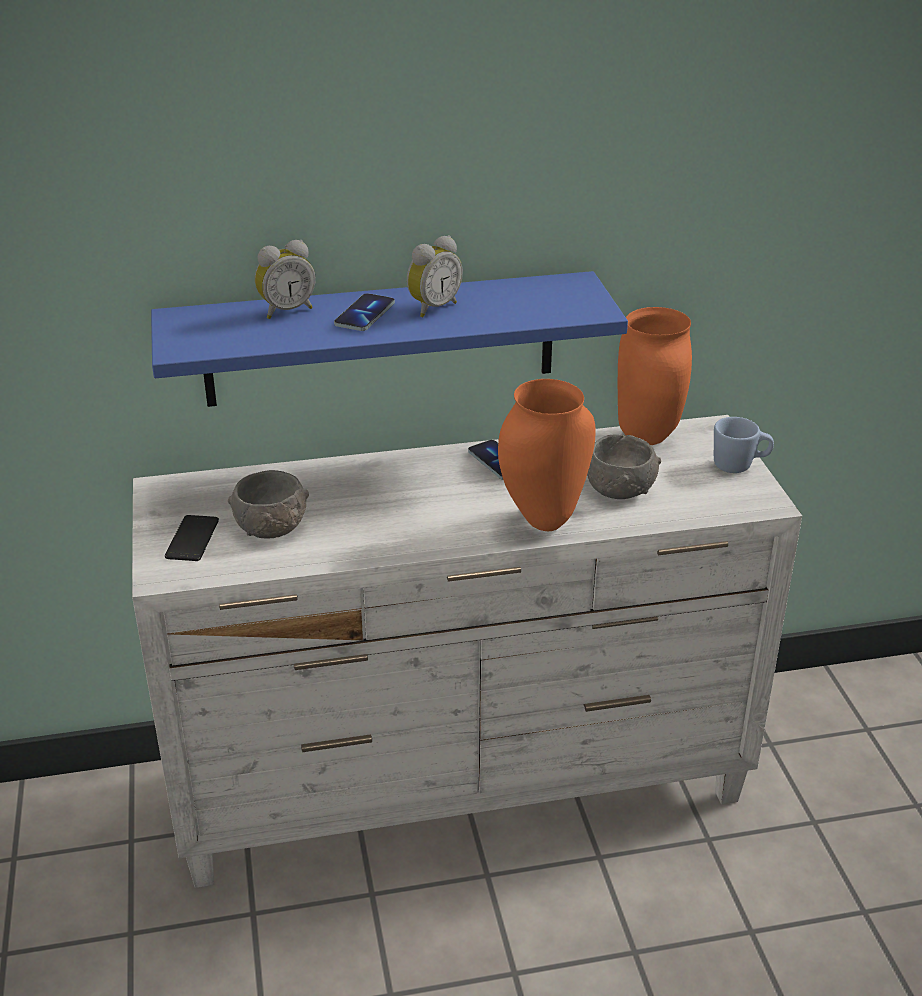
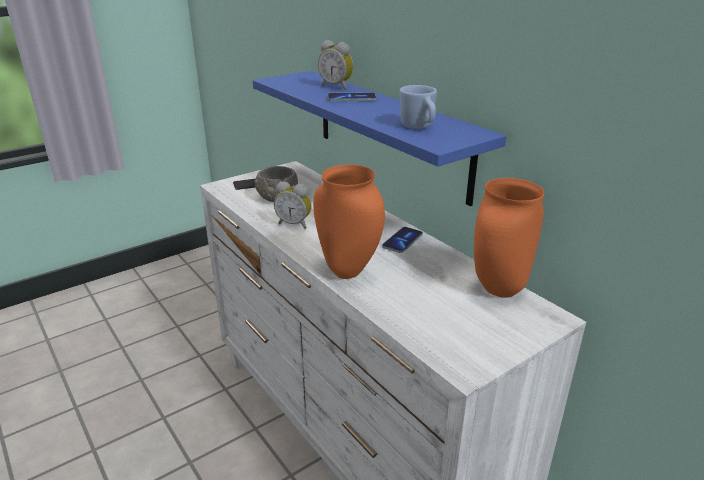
camera: 65 degrees right, 5 degrees down
(432, 307) = (381, 108): alarm clock -> alarm clock (294, 224)
(619, 488) = (416, 292): grey bowl -> none
(739, 466) = (509, 343): blue mug -> blue mug (419, 127)

